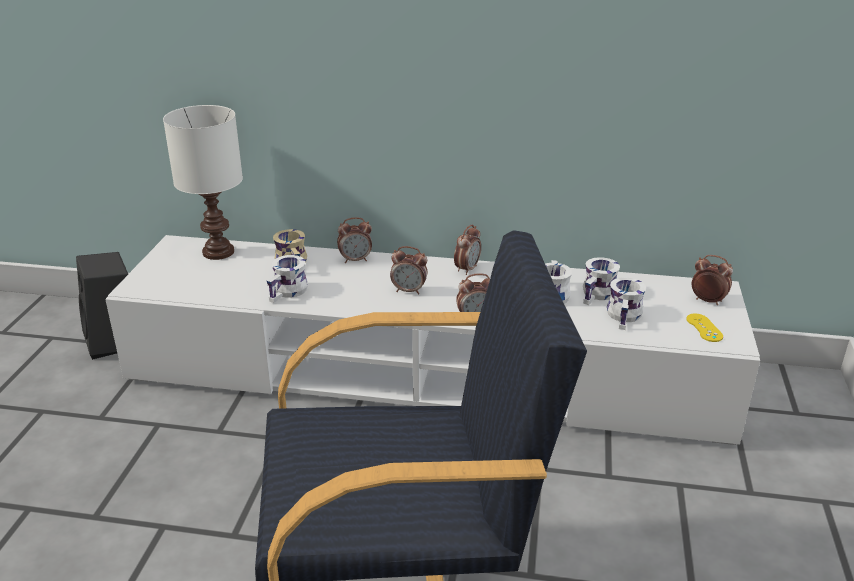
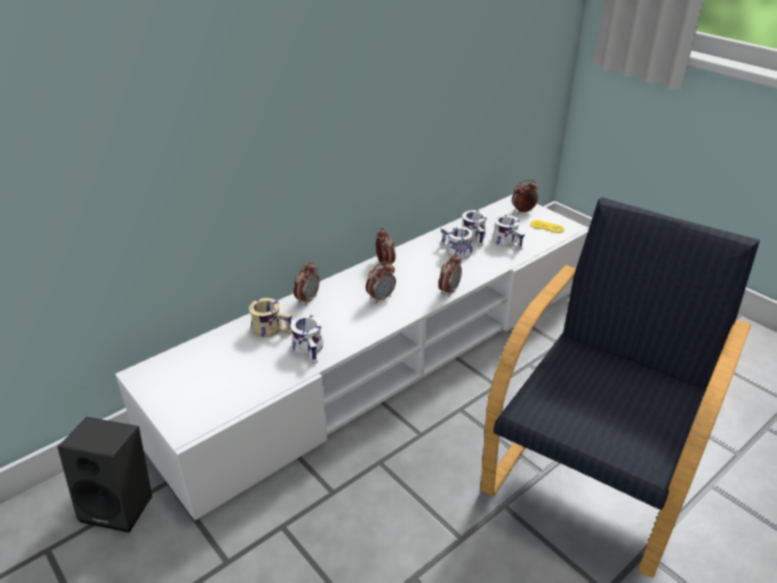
camera: 50 degrees left, 5 degrees up
(217, 252) = (194, 358): white table lamp -> none

